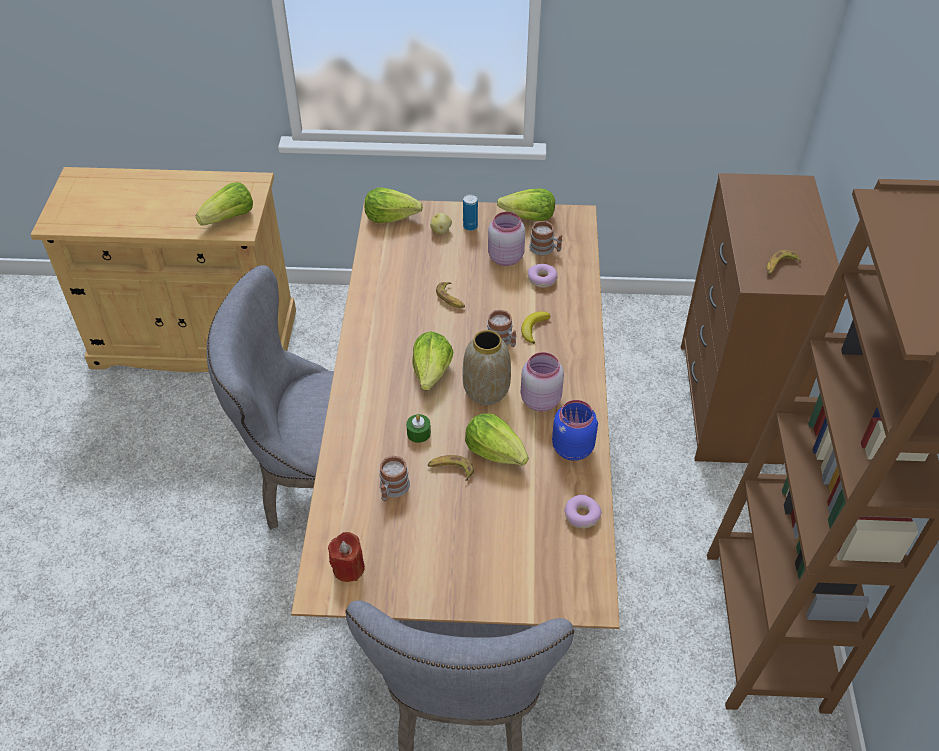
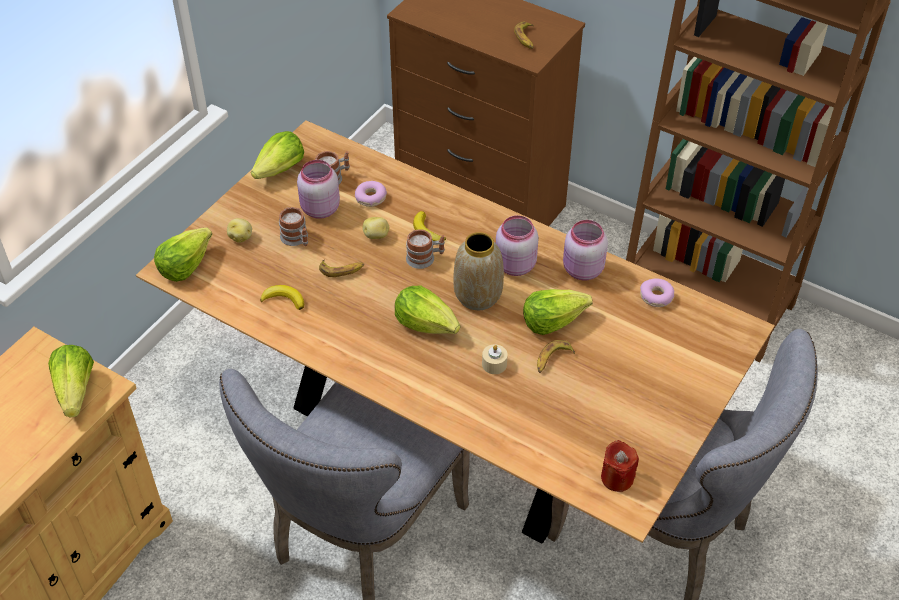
camera: 60 degrees left, 0 degrees up
(392, 489) = (548, 410): mug -> mug (297, 239)
(397, 281) = (284, 299): none -> banana
(418, 433) = (494, 364): green candle -> beige candle
(470, 226) = (255, 214): can -> none
(503, 301) = (376, 236): none -> potato
(571, 448) = (582, 270): blue jar -> pink jar

